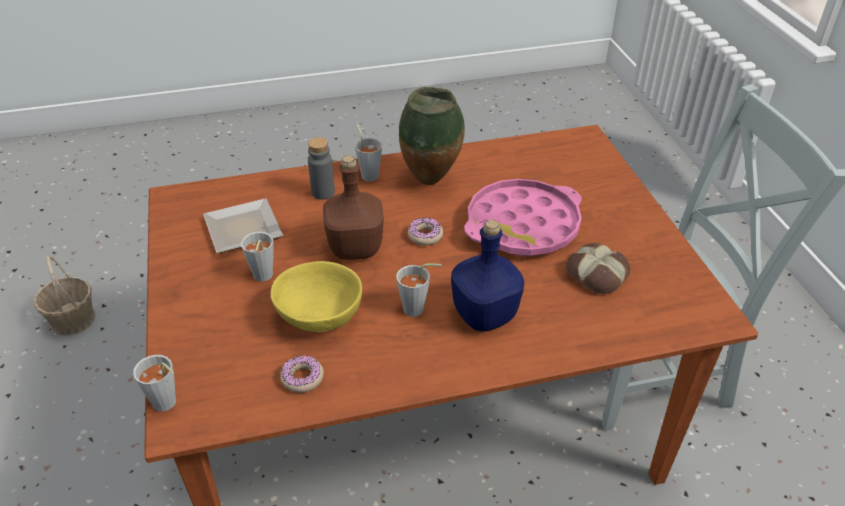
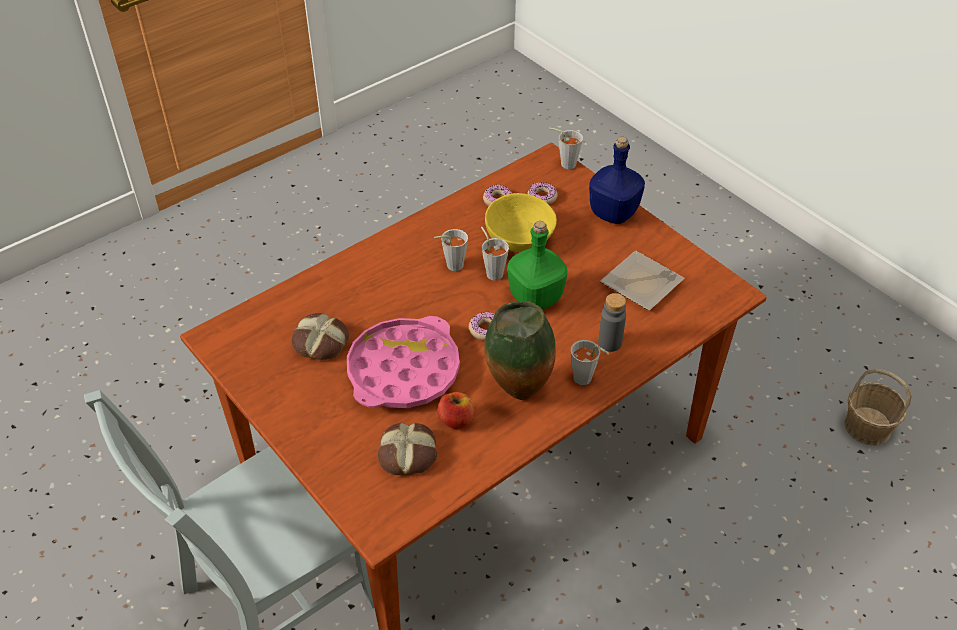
camera: 155 degrees right, 5 degrees up
(245, 362) = (542, 197): none -> donut
(262, 278) = (585, 251): grey cup -> grey cup (493, 271)
(355, 247) = (536, 299): brown bottle -> green bottle
(483, 316) = (399, 277): blue bottle -> blue bottle (614, 212)
(495, 179) = (456, 420): none -> apple
(545, 169) = (408, 454): none -> bread

